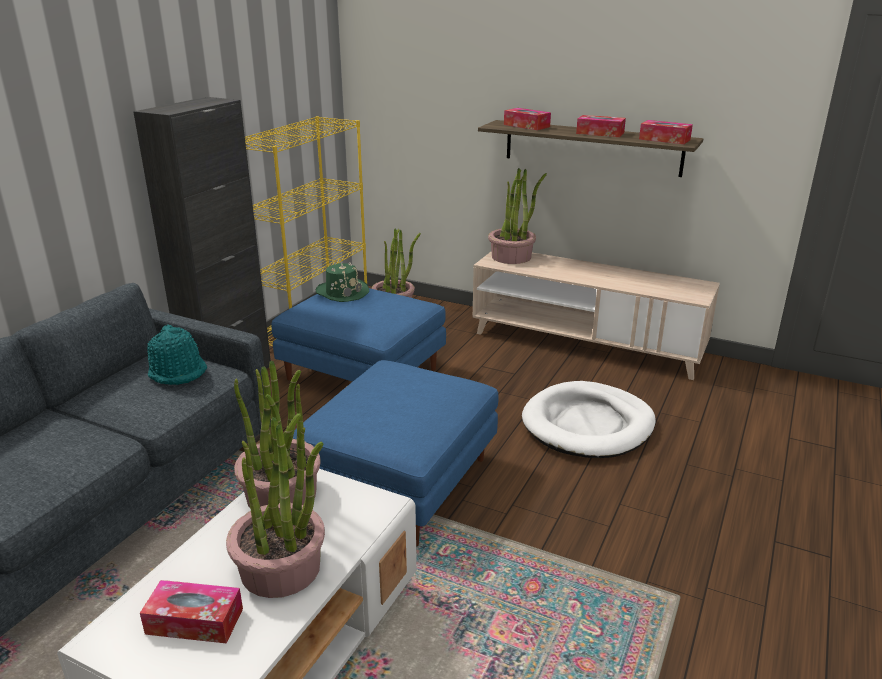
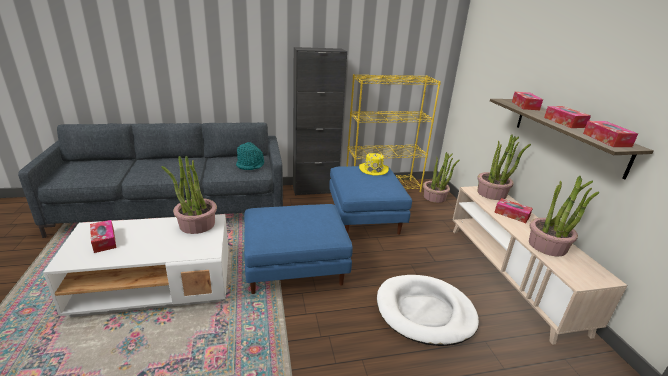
camera: 50 degrees right, 0 degrees up
(281, 568) = (146, 245): potted plant -> potted plant (547, 246)
(342, 292) = (373, 169): green hat -> yellow hat
(564, 269) = (511, 214): none -> tissue box

